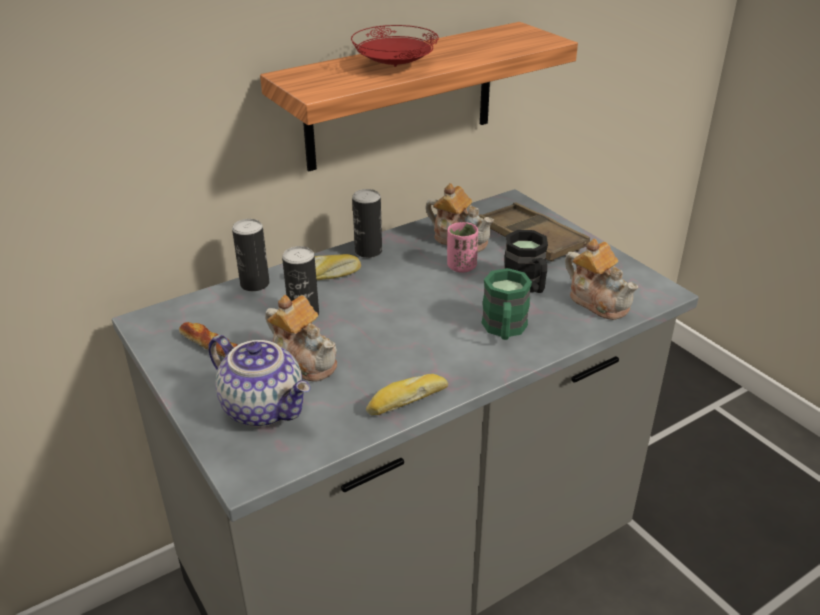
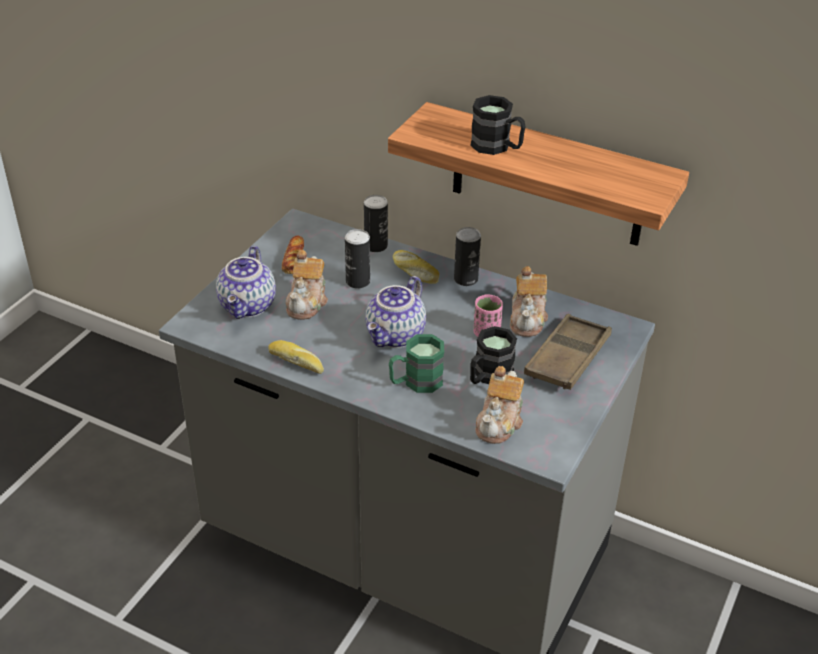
camera: 60 degrees right, 5 degrees up
(395, 66) = (497, 147): red plate -> black mug
(420, 318) = (396, 336): none -> teapot

